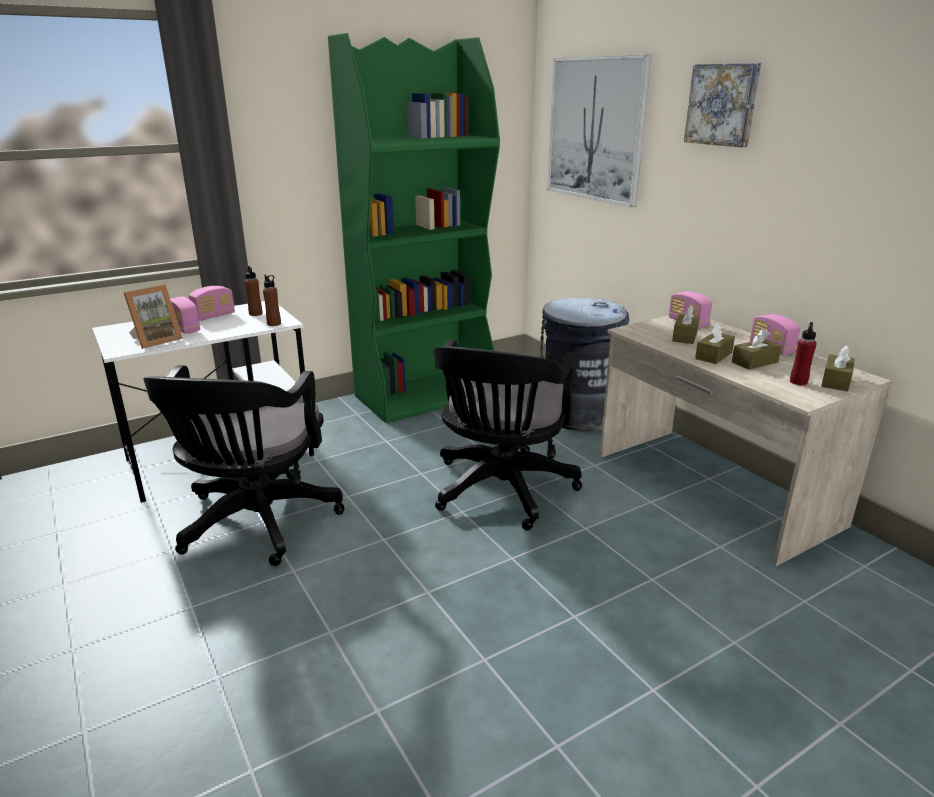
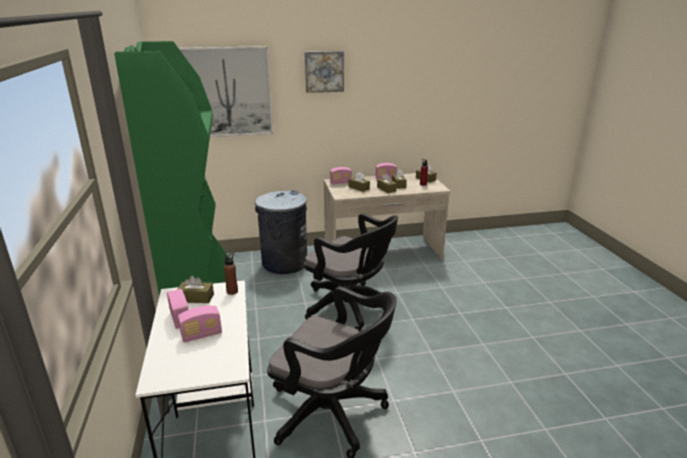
camera: 70 degrees left, 0 degrees up
(156, 340) = (222, 349): picture frame -> none
(255, 314) = (196, 298): brown bottle -> brown tissue box

